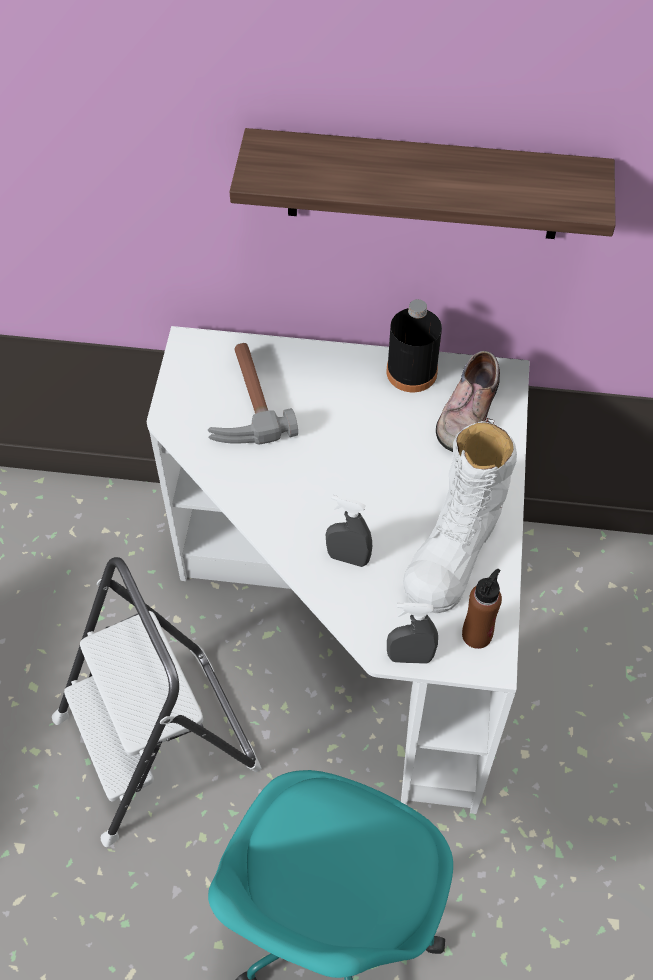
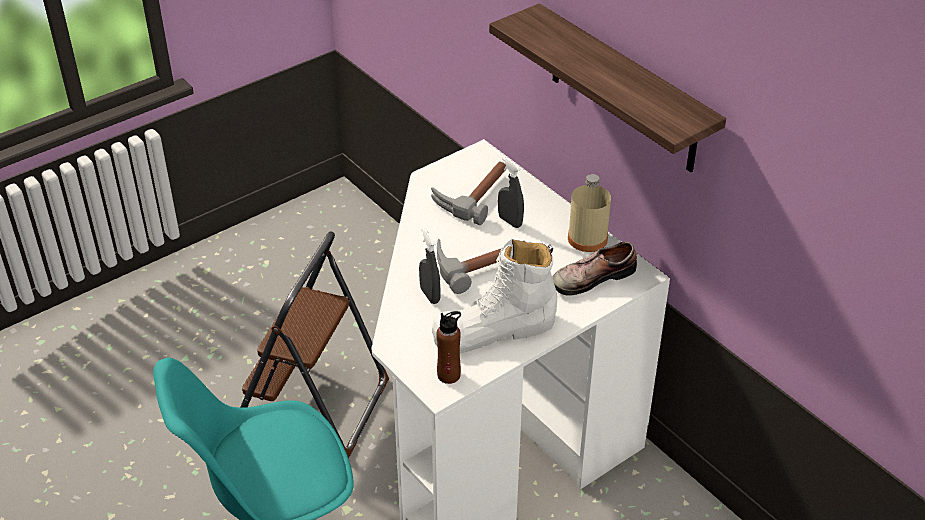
camera: 45 degrees right, 15 degrees down
(164, 740) = (316, 406): white step ladder -> brown step ladder
(346, 479) = (479, 262): none -> hammer
(410, 657) = (399, 358): grey spray bottle -> grey spray bottle (510, 221)
(411, 372) = (587, 238): black bottle -> beige bottle

